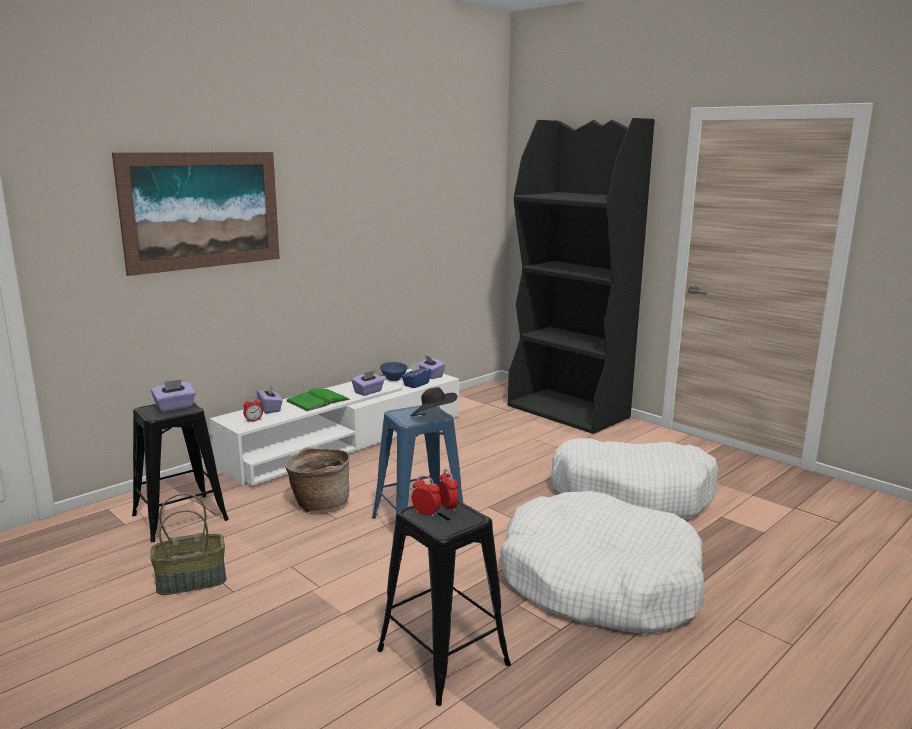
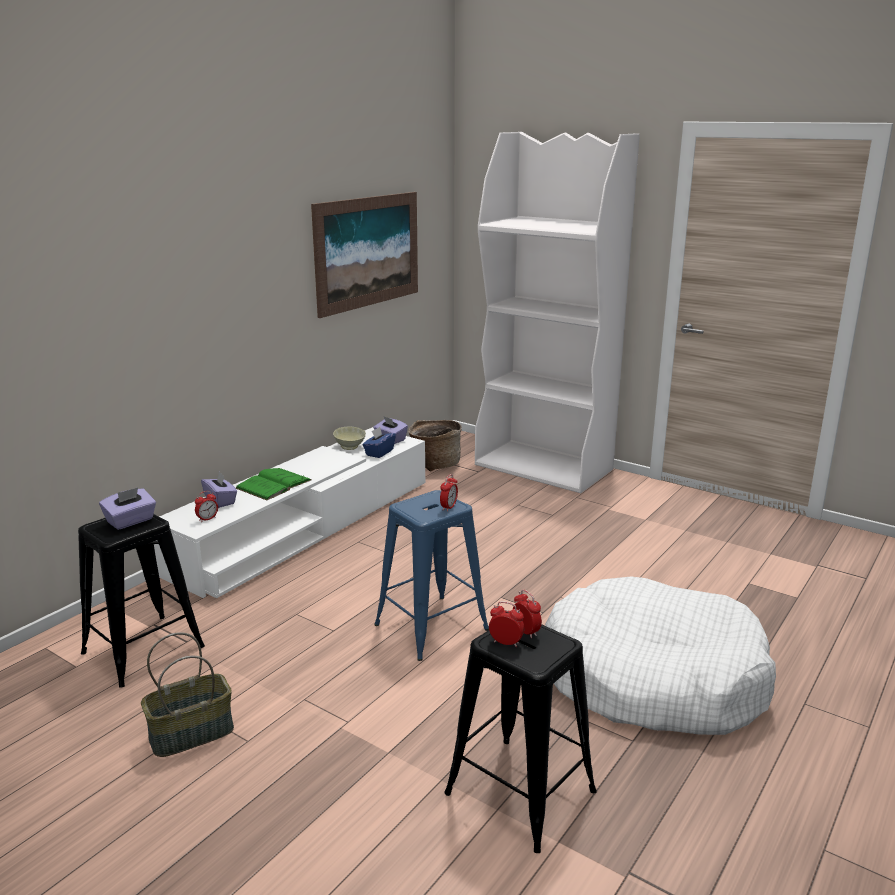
camera: 10 degrees left, 5 degrees up
(202, 210) = (128, 268): picture -> picture (368, 251)
(319, 503) = (305, 612): basket -> basket (435, 464)
(368, 392) = (329, 468): purple tissue box -> none
(393, 379) = (349, 447): blue bowl -> beige bowl
(433, 416) = (449, 507): black hat -> alarm clock
(569, 412) = (544, 467): black bookcase -> white bookcase
(632, 496) = (650, 568): white dog bed -> none

